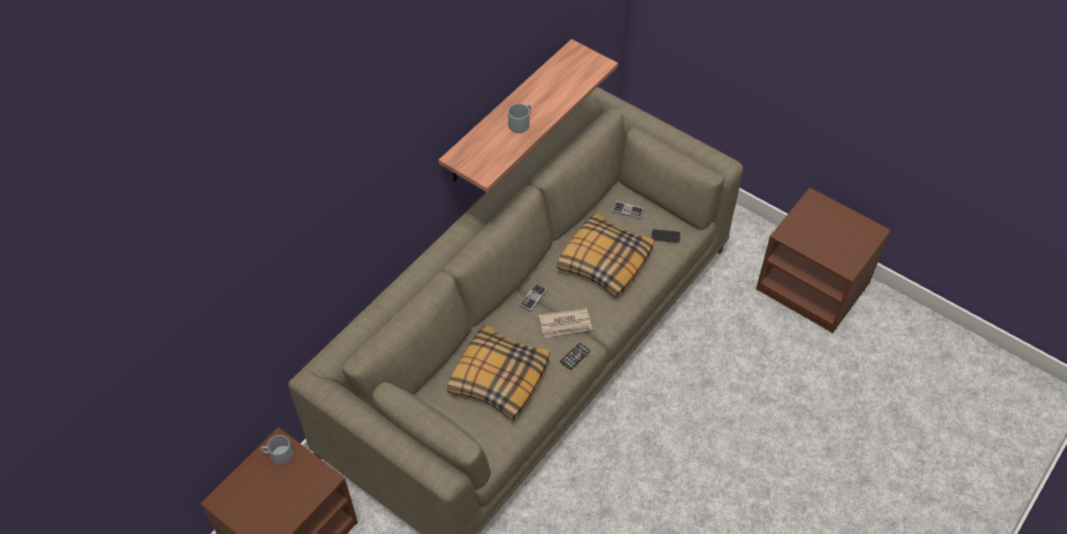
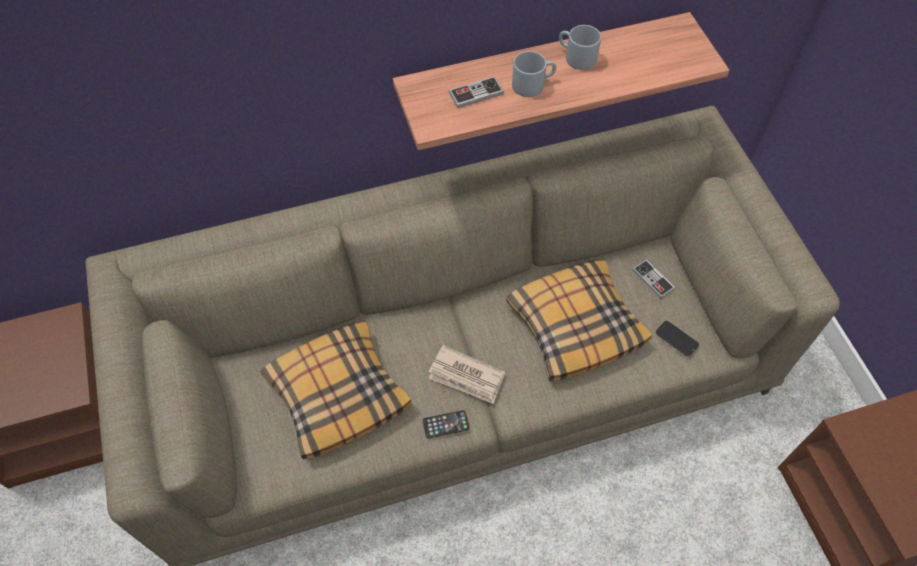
camera: 35 degrees right, 5 degrees up
(278, 455) = (53, 333): grey mug -> grey mug (575, 57)
(533, 298) = (456, 321): game controller -> game controller (476, 94)

